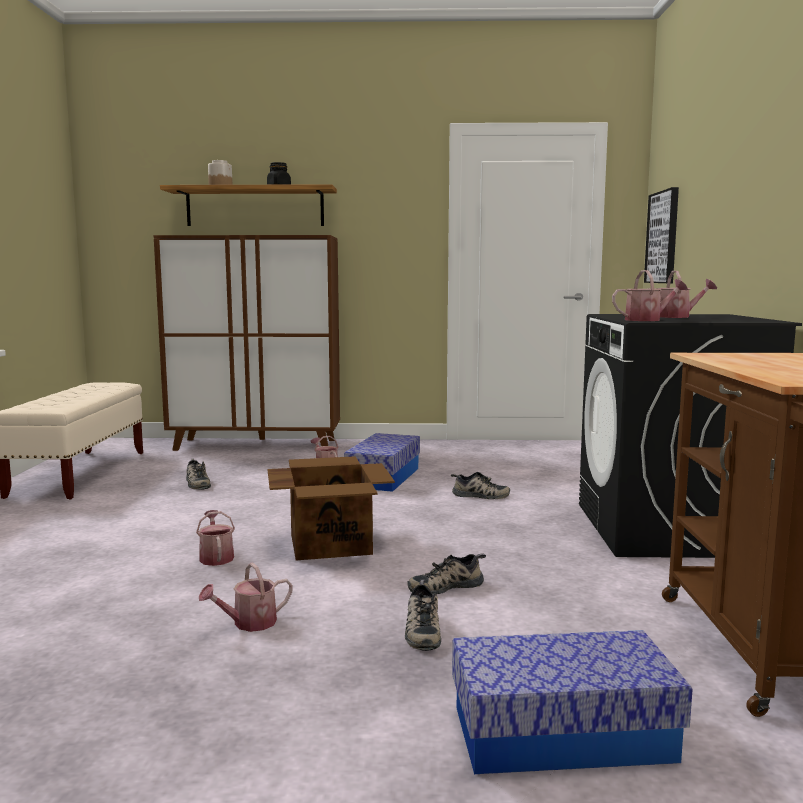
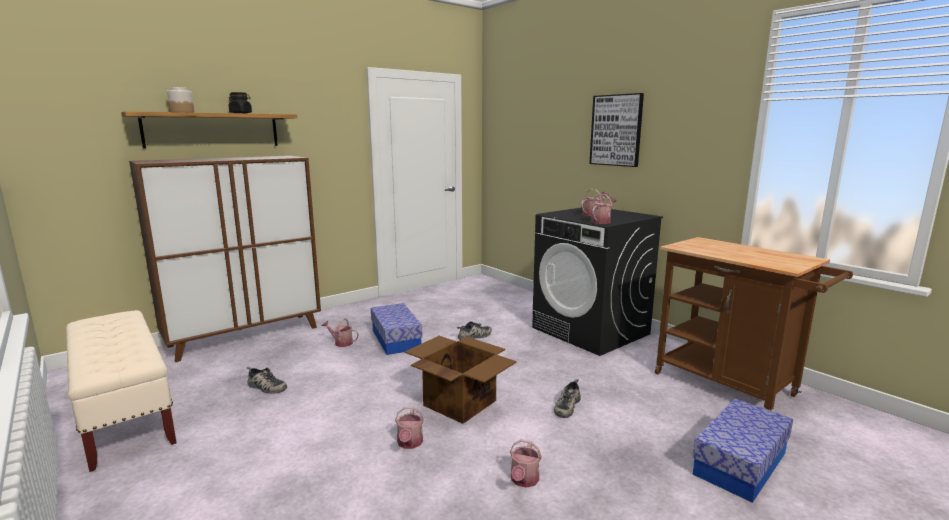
camera: 40 degrees left, 5 degrees up
(216, 557) = (409, 443): watering can -> watering can turned 120 degrees counterclockwise
(421, 629) = (604, 438): shoe -> none
(663, 237) = (507, 152): picture -> picture (616, 130)

